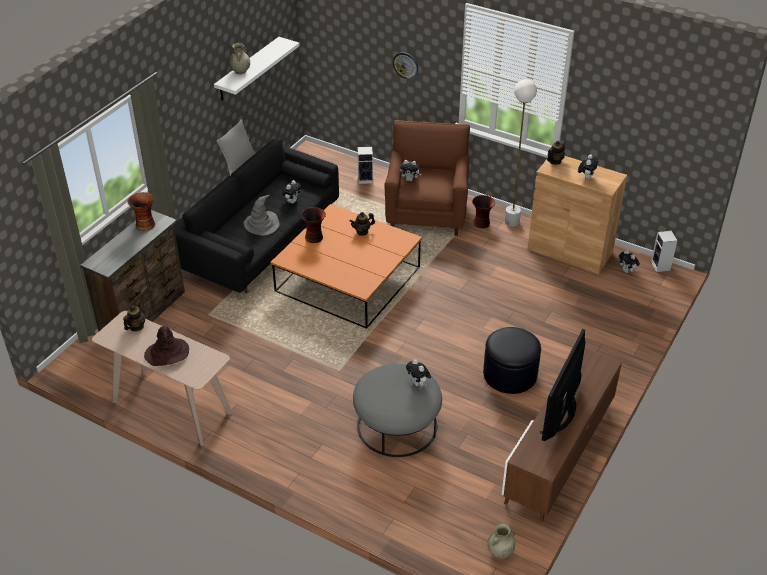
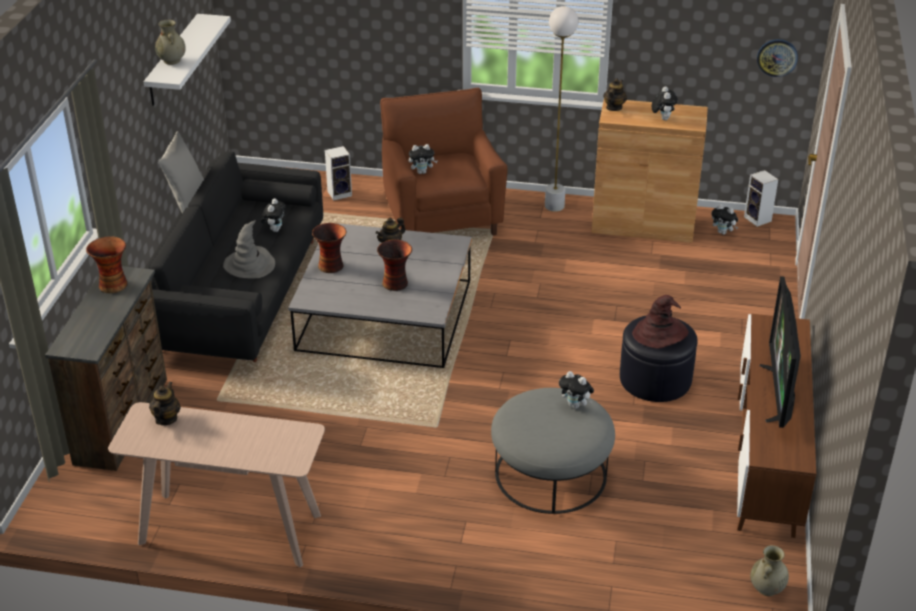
camera: 20 degrees left, 5 degrees down
(167, 353) = (232, 442): brown hat -> brown hat (660, 333)
(348, 279) = (385, 315): orange coffee table -> grey coffee table
(405, 65) = (380, 24): wall clock -> wall clock (777, 57)
(482, 223) = (518, 215): vase -> vase (396, 283)

